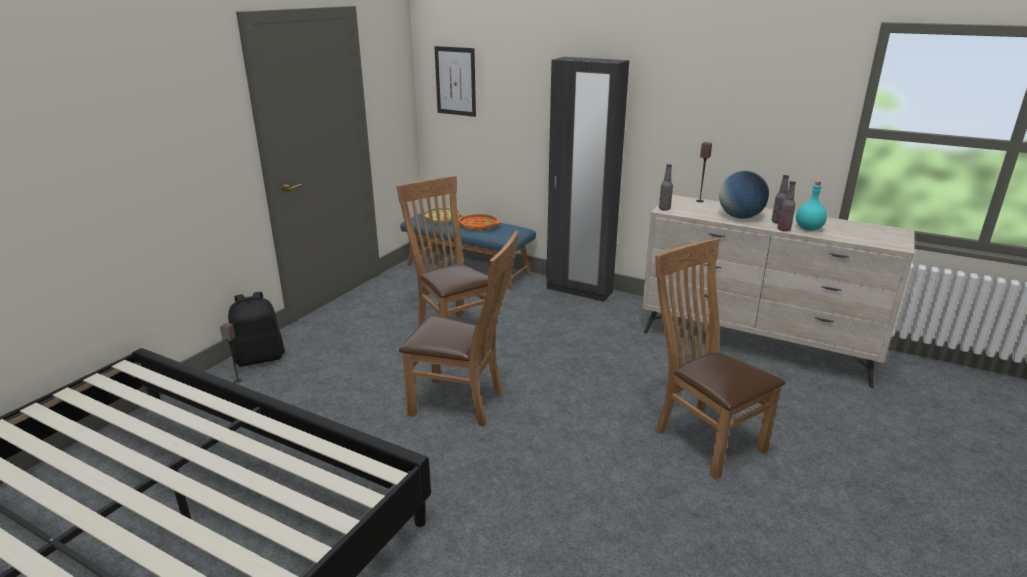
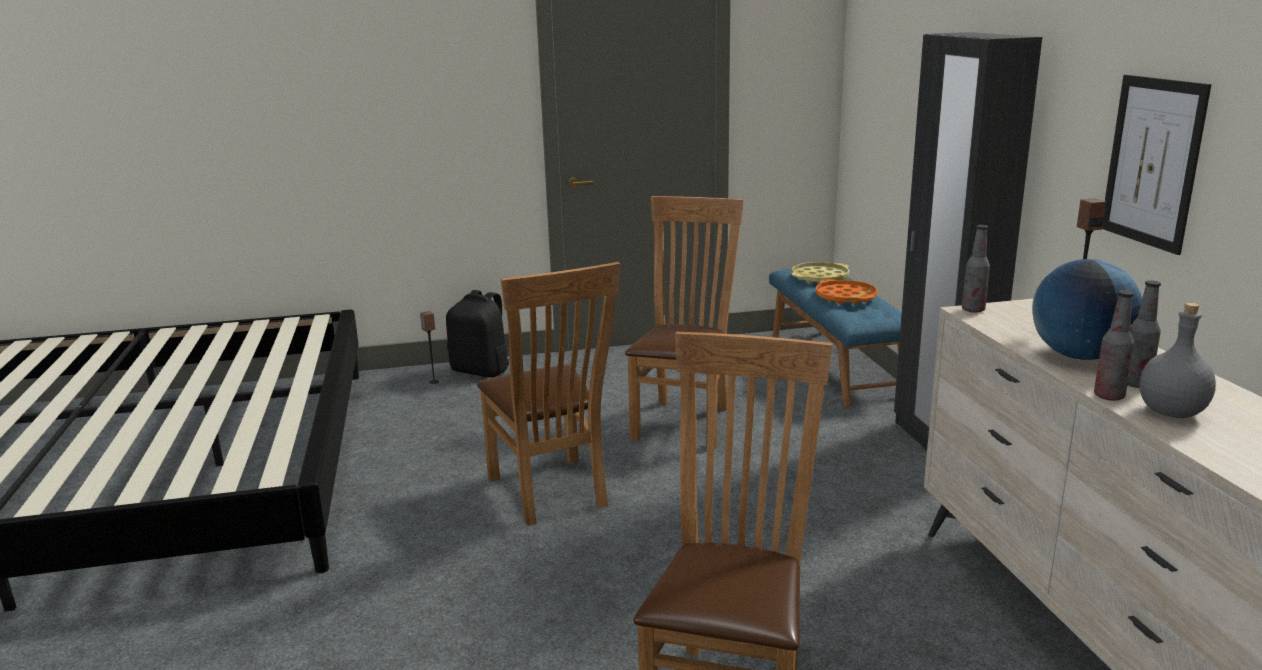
camera: 50 degrees right, 5 degrees down
(455, 81) = (873, 73): picture -> picture (1153, 162)
(808, 229) = (1170, 413): turquoise bottle -> grey bottle

